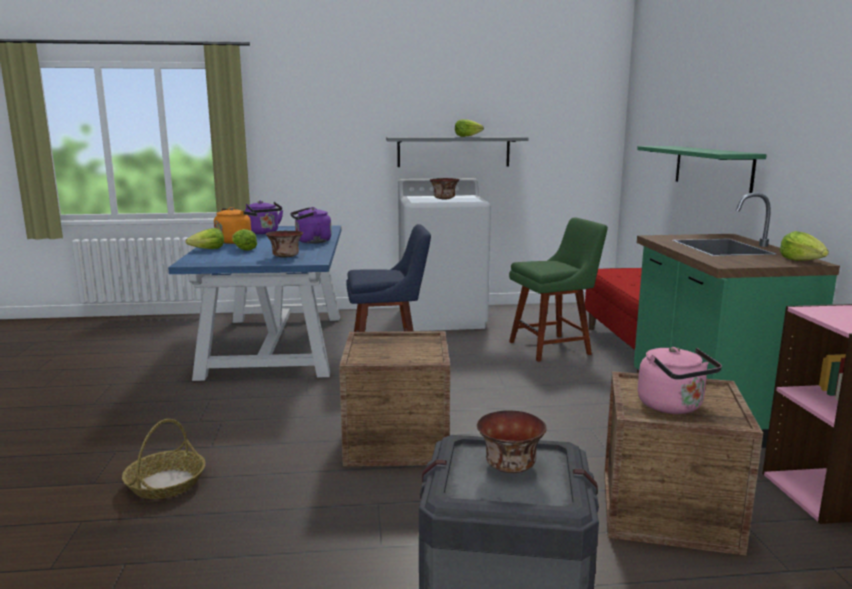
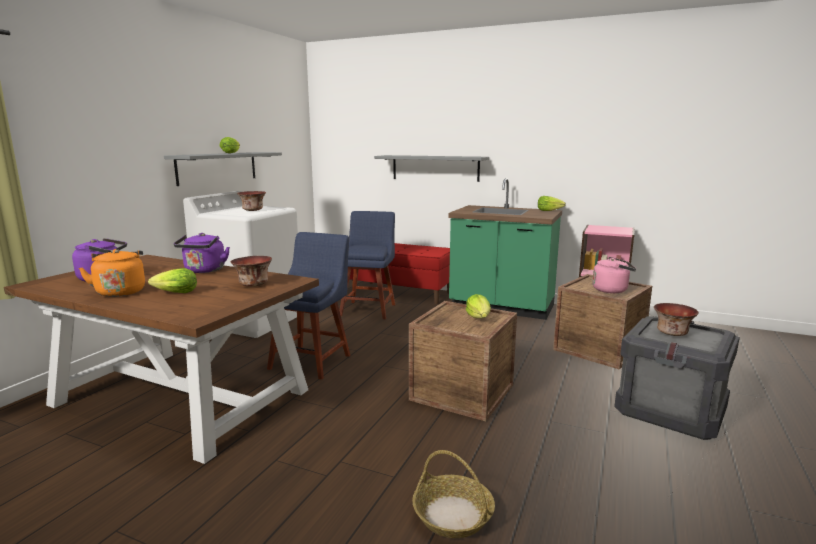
camera: 60 degrees left, 0 degrees up
(208, 249) = (138, 305): lettuce -> lettuce (479, 318)
(276, 345) = (182, 397): blue dining table -> brown dining table
(553, 347) = (369, 309): green chair -> blue chair
(712, 168) = (435, 168): green shelf -> grey shelf

